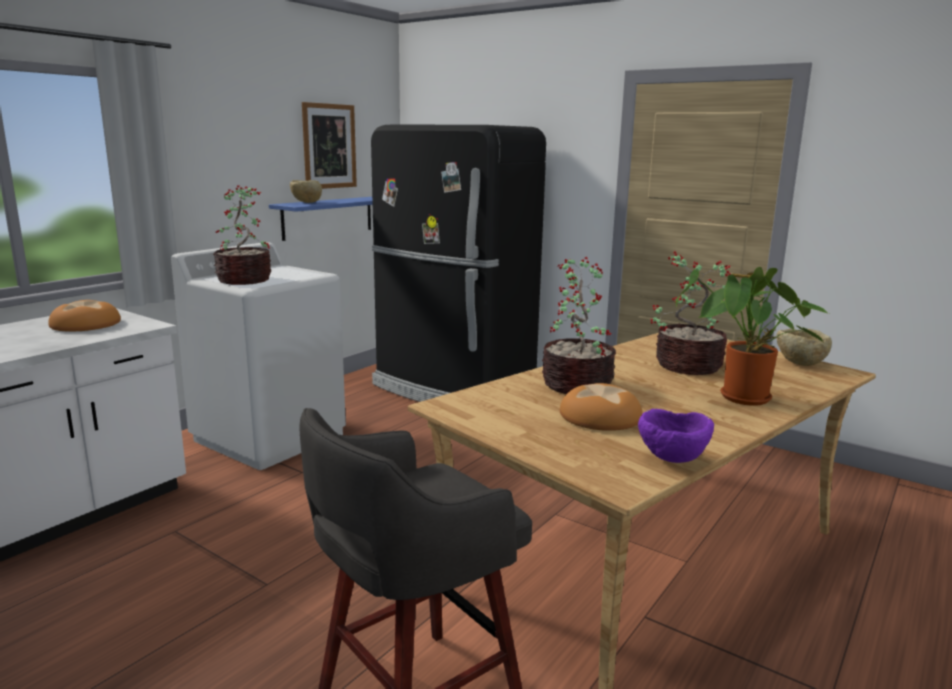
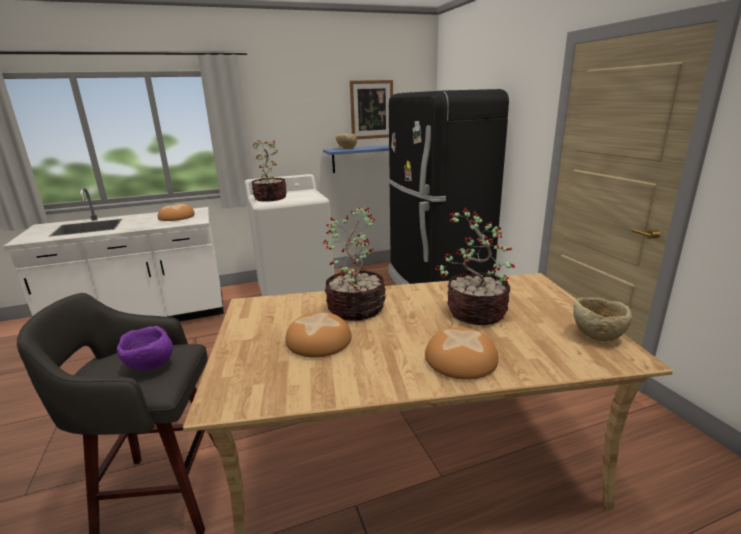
camera: 35 degrees right, 5 degrees up
(671, 461) = (288, 397): purple bowl -> purple bowl (150, 366)
(742, 399) = (460, 358): potted plant -> bread

